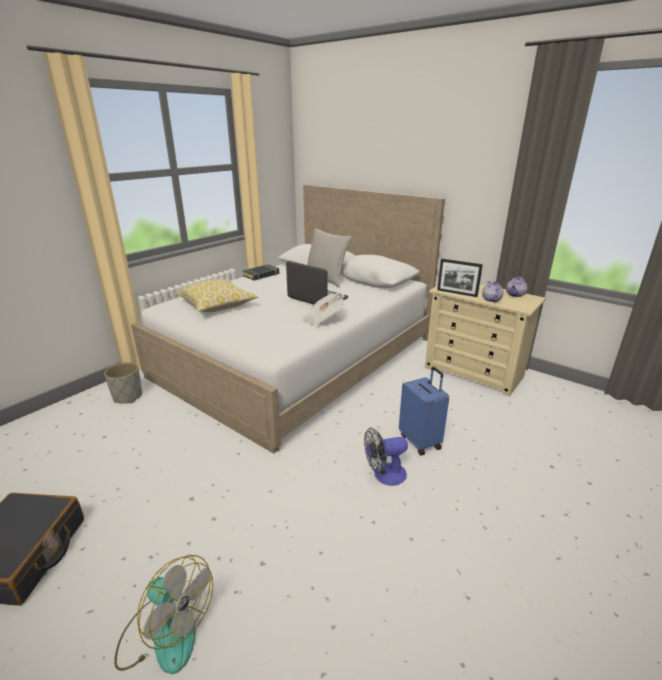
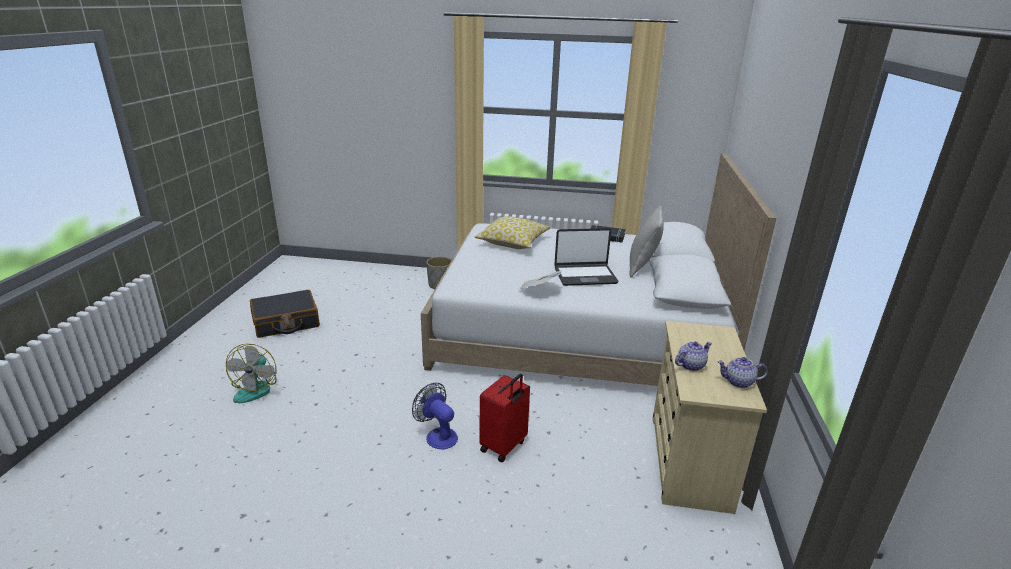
camera: 60 degrees right, 0 degrees up
(317, 298) = (585, 275): laptop -> laptop turned 75 degrees clockwise
(420, 441) = (504, 446): blue suitcase -> red suitcase
(457, 293) = (680, 339): picture frame -> none

